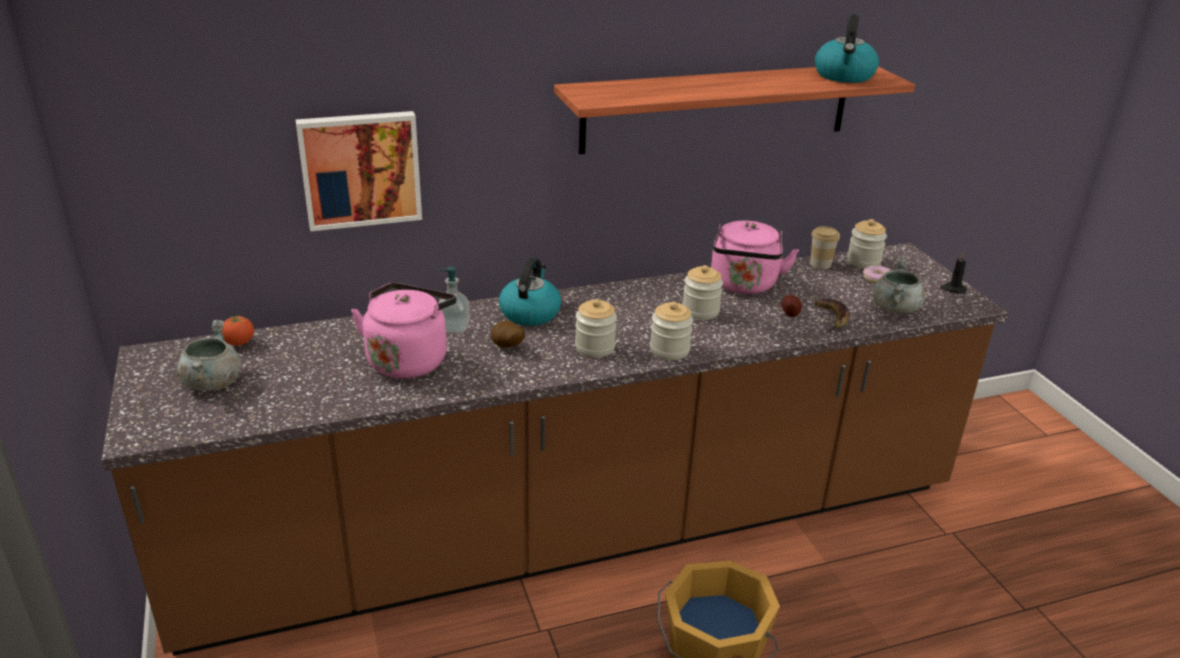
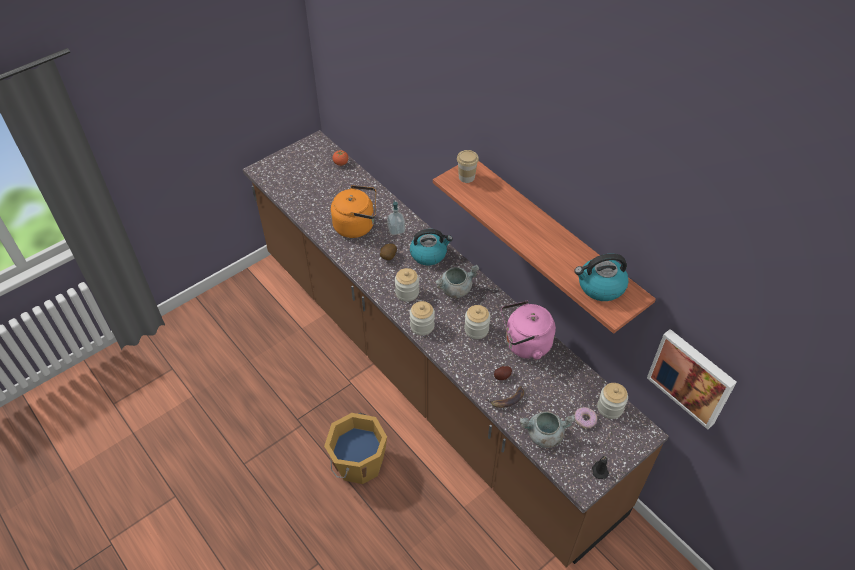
camera: 70 degrees right, 20 degrees up
(212, 382) = (306, 171): grey cooking pot -> grey cooking pot (455, 289)
(360, 169) = (396, 128): picture -> picture (692, 377)
(409, 359) = (357, 225): pink kettle -> orange kettle
(820, 264) = (587, 382): cup -> cup (466, 177)

